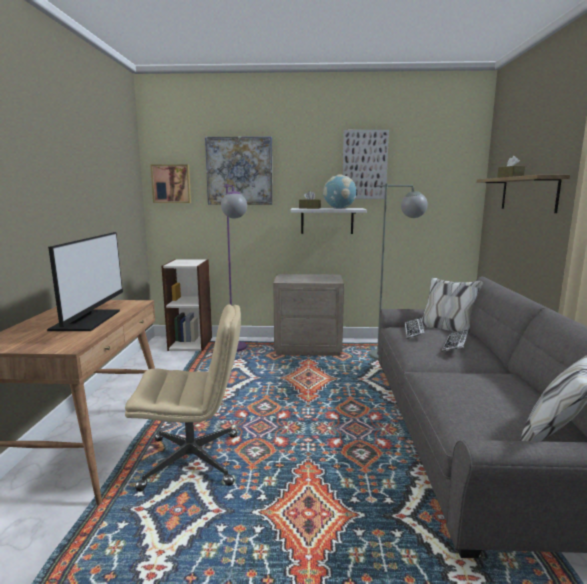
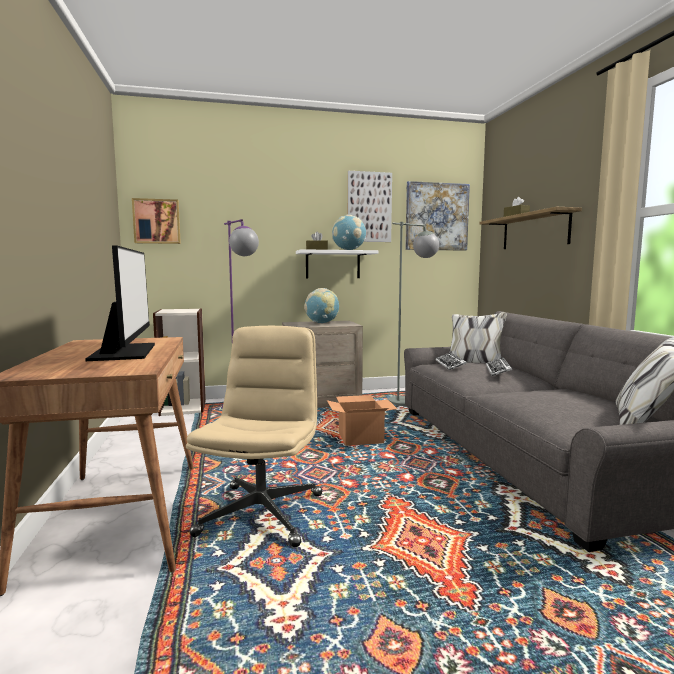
camera: 15 degrees left, 5 degrees down
(193, 460) = (262, 513): beige office chair -> beige office chair turned 60 degrees counterclockwise
(239, 171) = (237, 209): picture -> picture (436, 217)
(310, 277) = (322, 323): none -> globe
(318, 394) = (360, 439): none -> cardboard box

